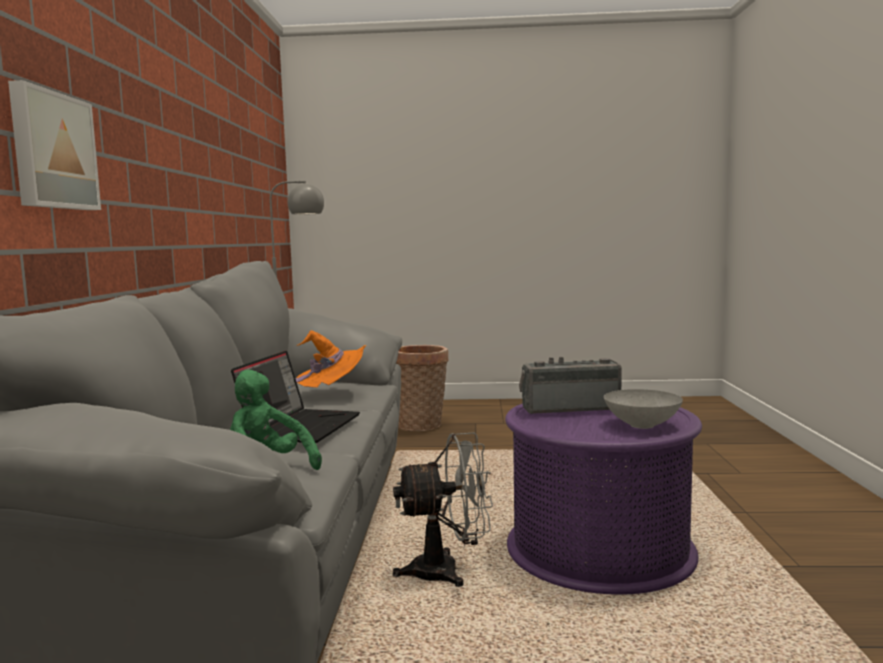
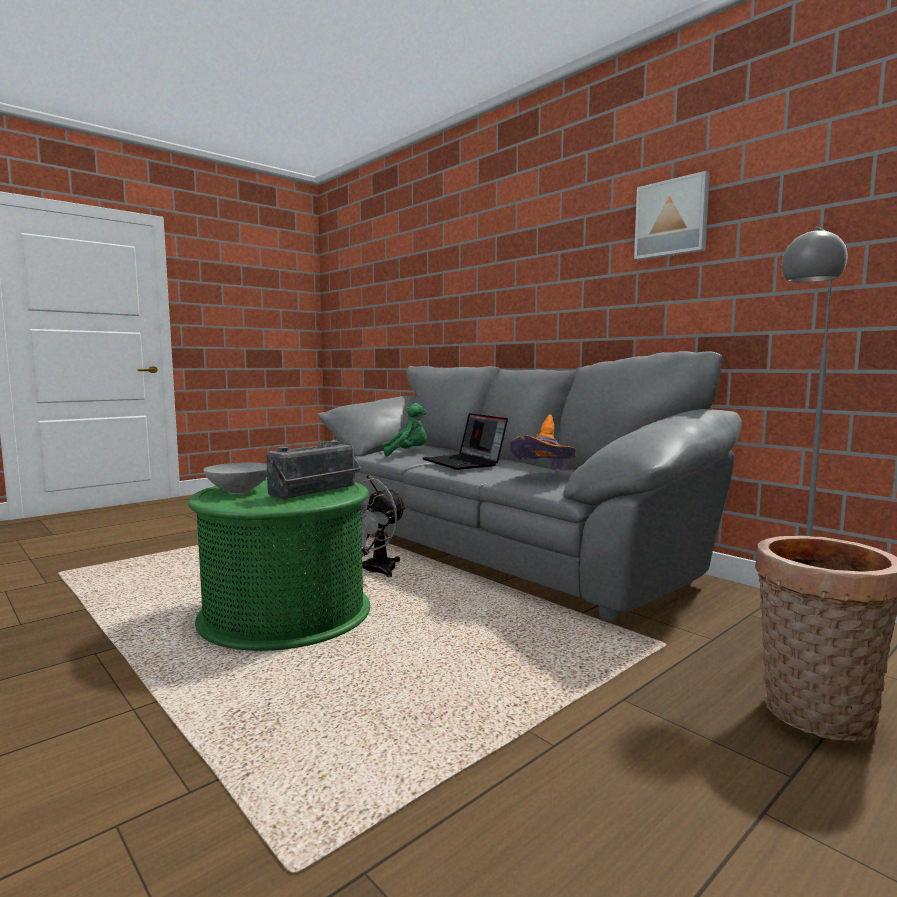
camera: 135 degrees right, 0 degrees up
(52, 151) = (513, 292): picture -> picture (672, 218)
(599, 548) = (286, 613): purple coffee table -> green coffee table

